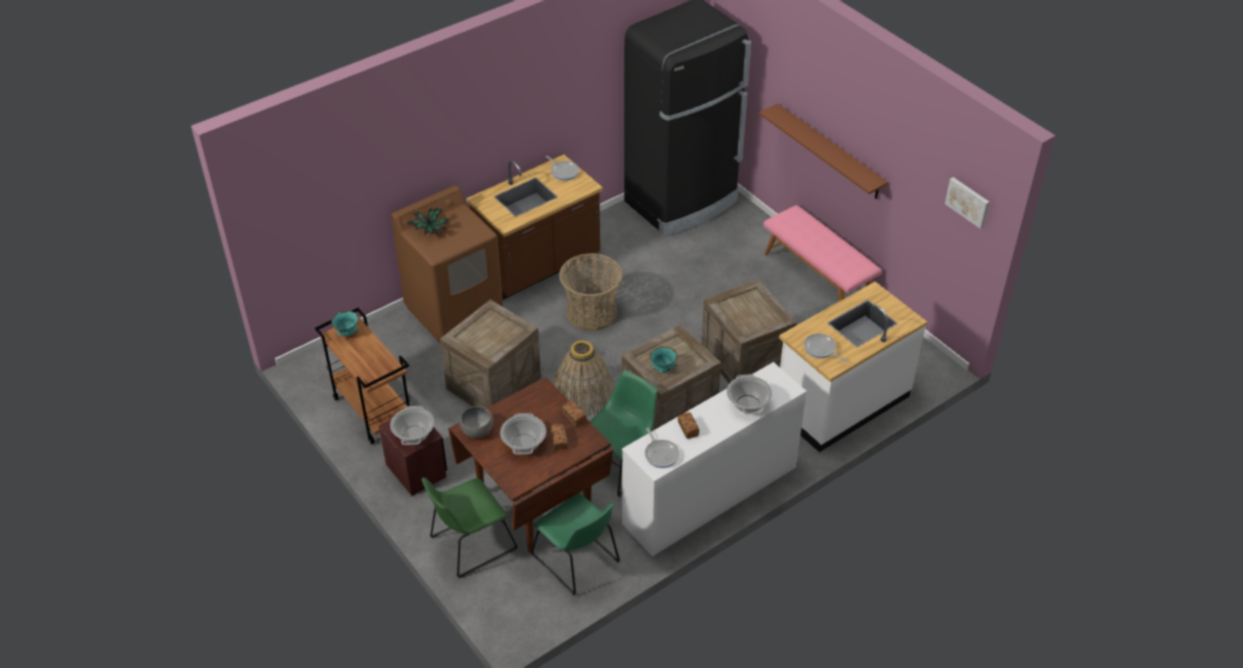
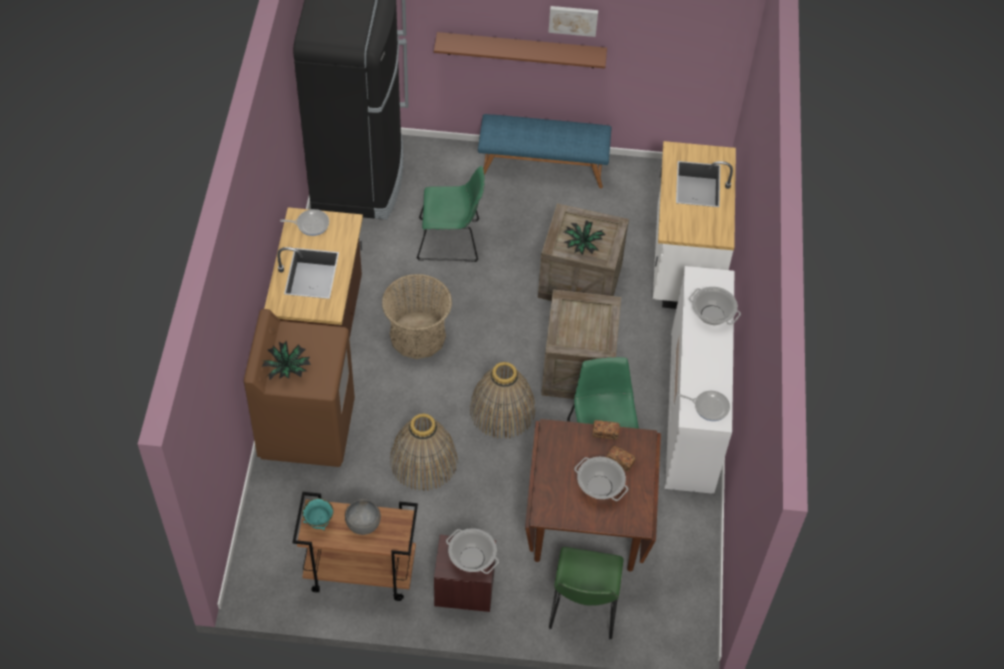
camera: 50 degrees left, 10 degrees up
(477, 430) = (553, 508): grey bowl -> grey bowl (363, 523)
(494, 383) = (423, 461): crate -> basket
(577, 561) = (671, 545): green chair -> green chair (452, 240)
(663, 369) = (589, 337): turquoise bowl -> none
(688, 429) = (700, 370): bread -> none
(740, 314) = (582, 244): none -> potted plant
(817, 277) = (543, 166): pink bench -> blue bench
(821, 349) = (699, 228): frying pan -> none
(968, 201) = (714, 26): picture -> picture (573, 19)

